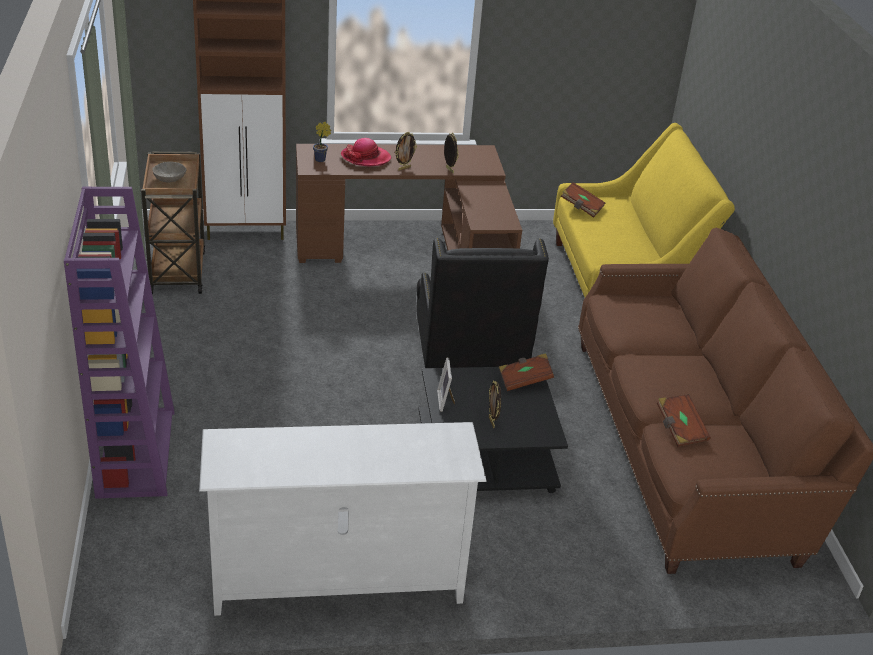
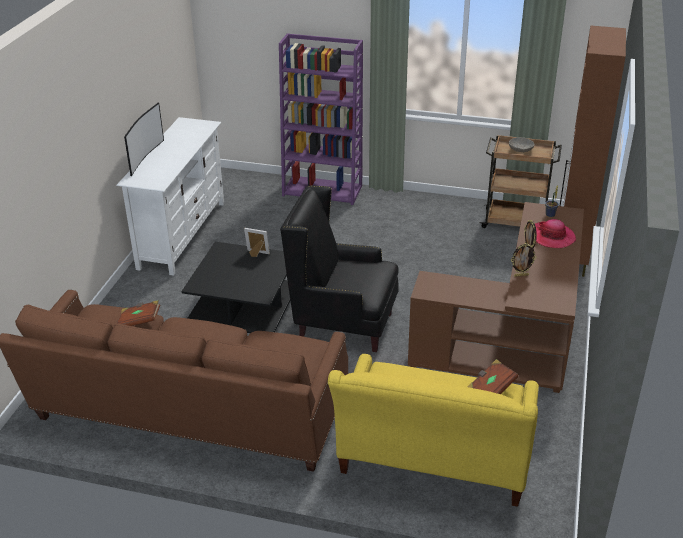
camera: 115 degrees right, 0 degrees up
(380, 478) = (145, 157): none -> television
(492, 422) = (224, 266): picture frame -> none
(524, 380) = (257, 291): brown book -> none

